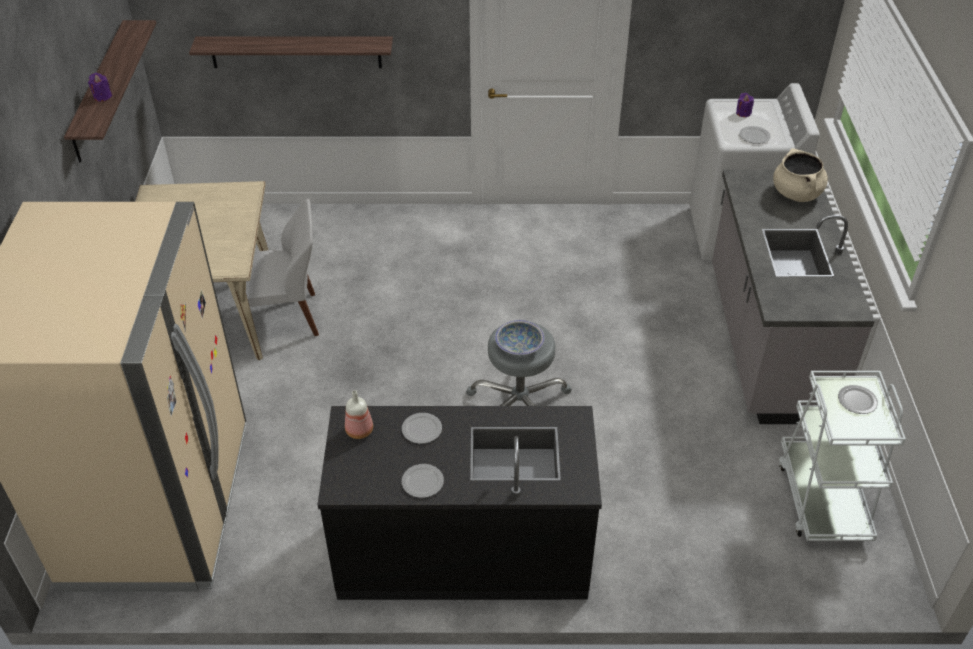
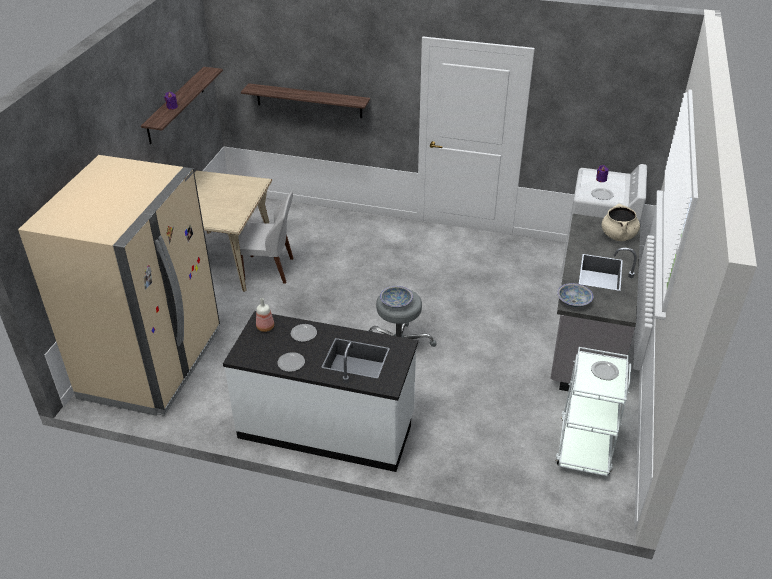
camera: 15 degrees right, 5 degrees down
(463, 551) = (327, 426): black counter -> white counter
(781, 304) = (573, 301): none -> bowl

